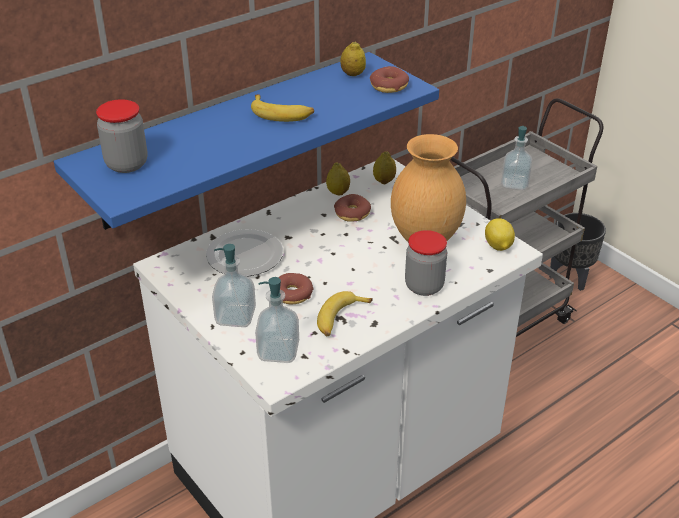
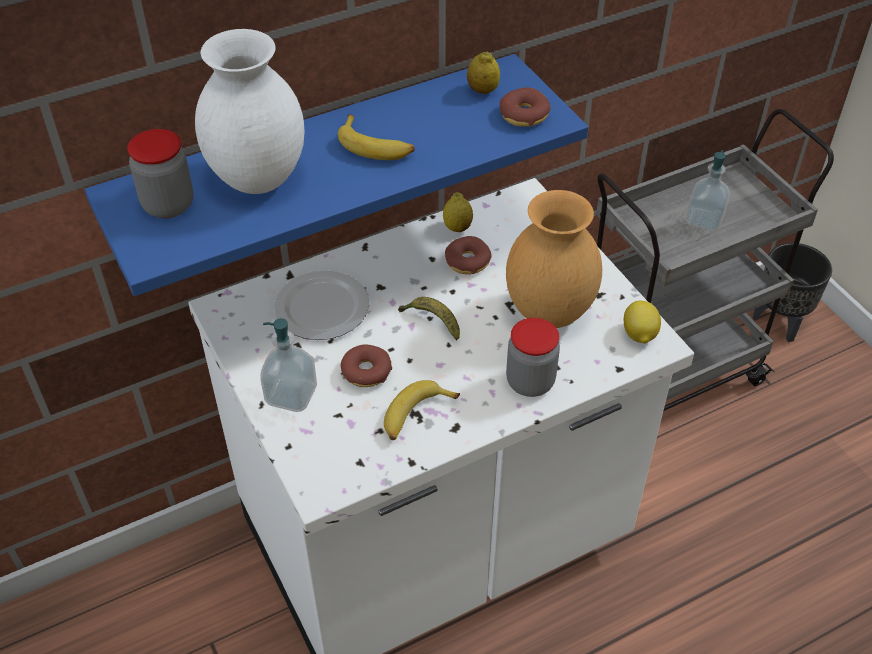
camera: 10 degrees right, 10 degrees up
(196, 143) = (259, 181): none -> white vase
(278, 351) = (331, 451): soap dispenser -> none
(335, 255) = (432, 322): none -> banana
(384, 181) = (519, 217): lemon -> none

